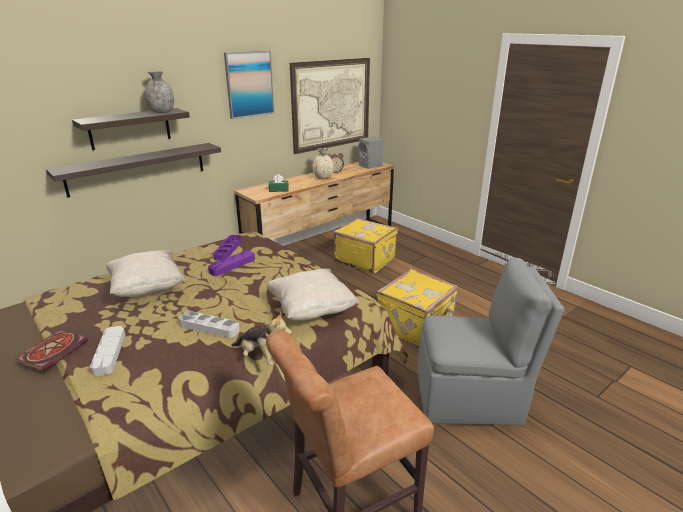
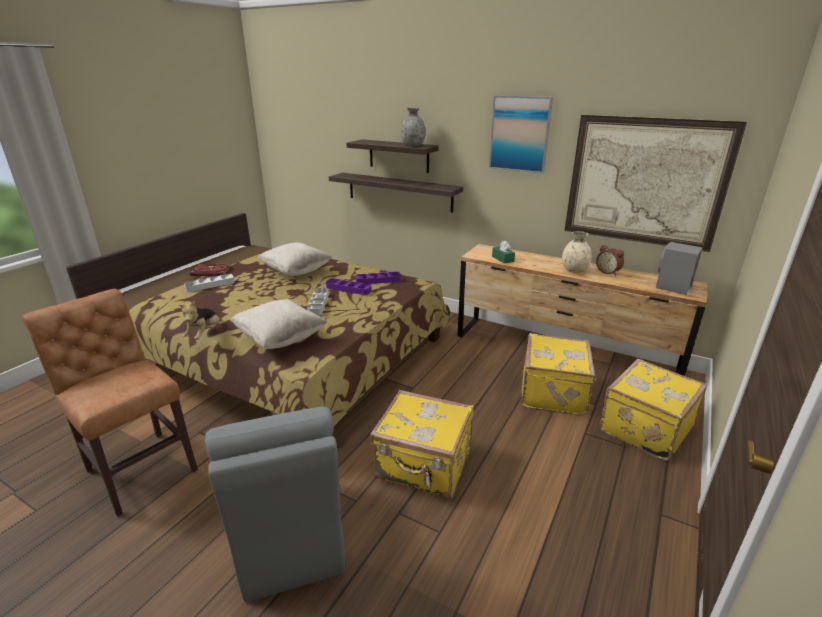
camera: 70 degrees right, 0 degrees up
(209, 327) = (244, 305): grey tray -> grey tray (318, 304)
(413, 246) = (643, 428): none -> yellow suitcase

